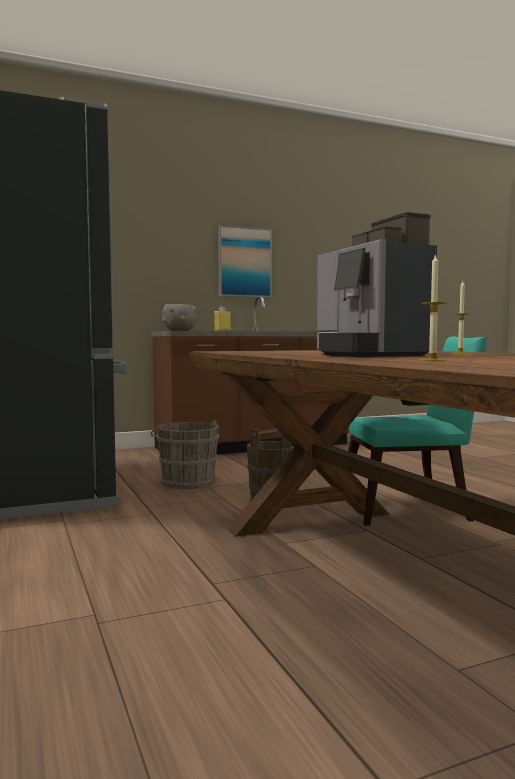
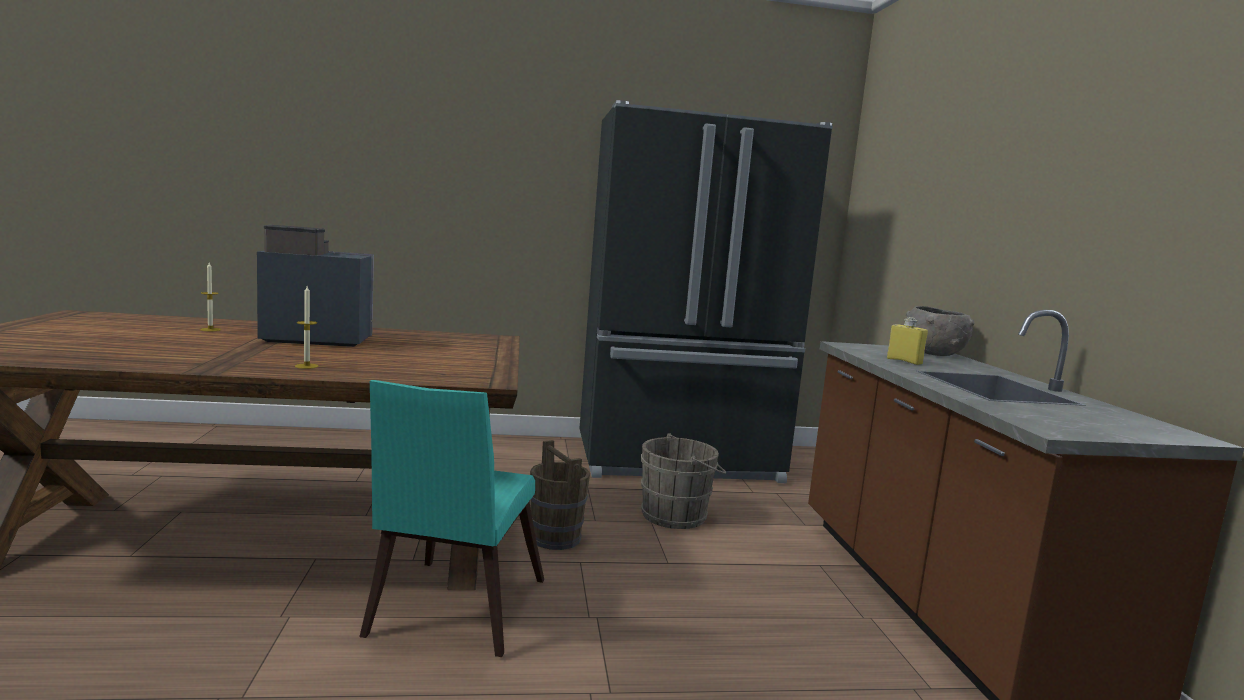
camera: 105 degrees right, 5 degrees up
(244, 262) = (1095, 233): picture -> none

